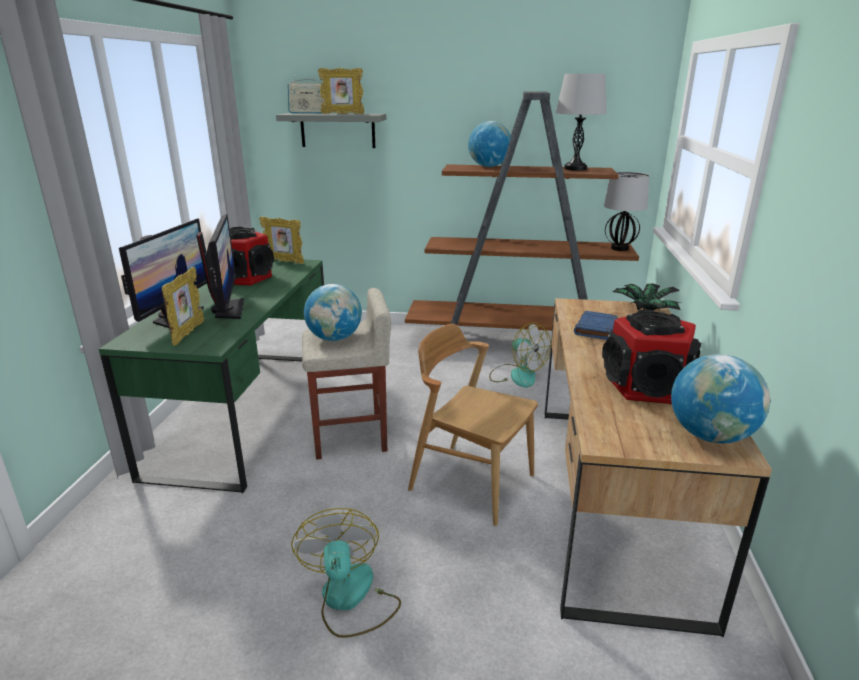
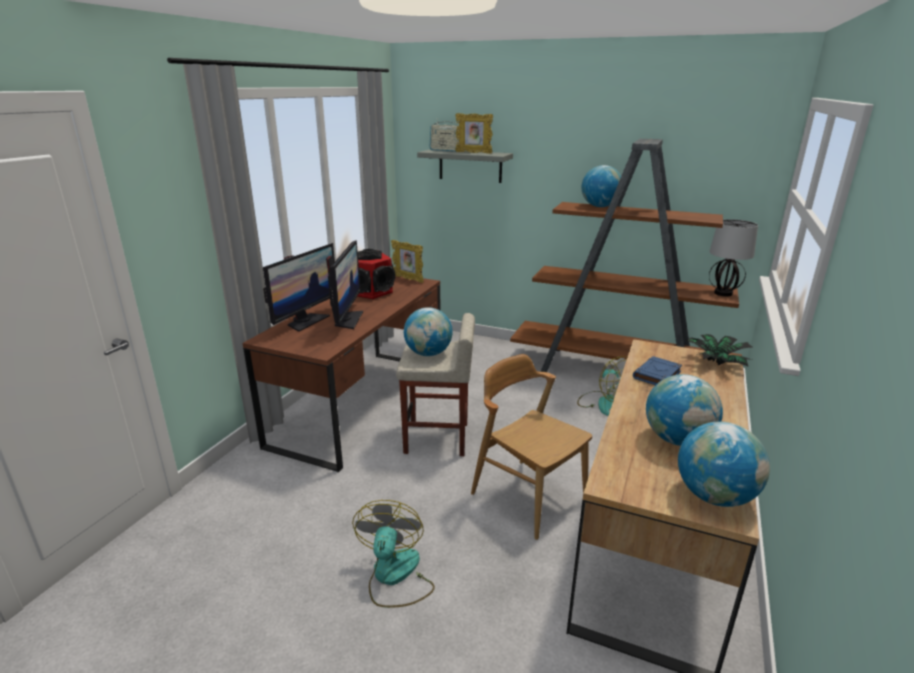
camera: 15 degrees right, 0 degrees up
(188, 333) = (309, 338): picture frame -> none
(249, 411) = (362, 403): green desk -> brown desk
(575, 168) = (683, 214): grey table lamp -> none
(647, 387) = (677, 439): speaker -> globe

